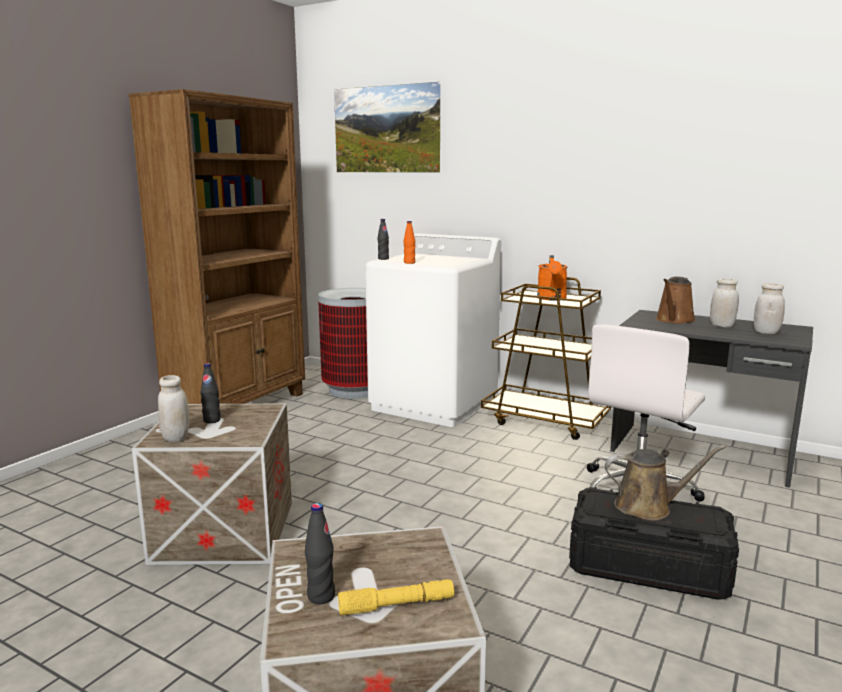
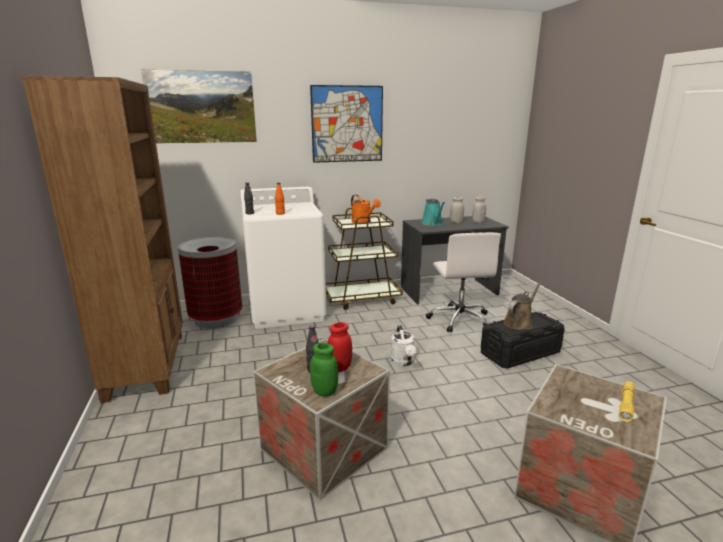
camera: 45 degrees left, 5 degrees up
(176, 437) = (324, 391): white jar -> green jar
(232, 428) = (340, 368): none -> red jar
(321, 596) = (603, 420): black bottle -> none
(453, 501) = (403, 362): none -> white watering can
(560, 148) = (347, 124): none -> picture
(674, 320) = (432, 223): brown watering can -> turquoise watering can

